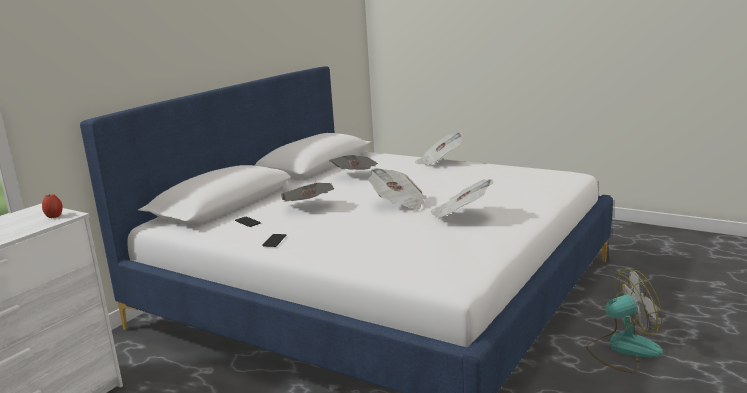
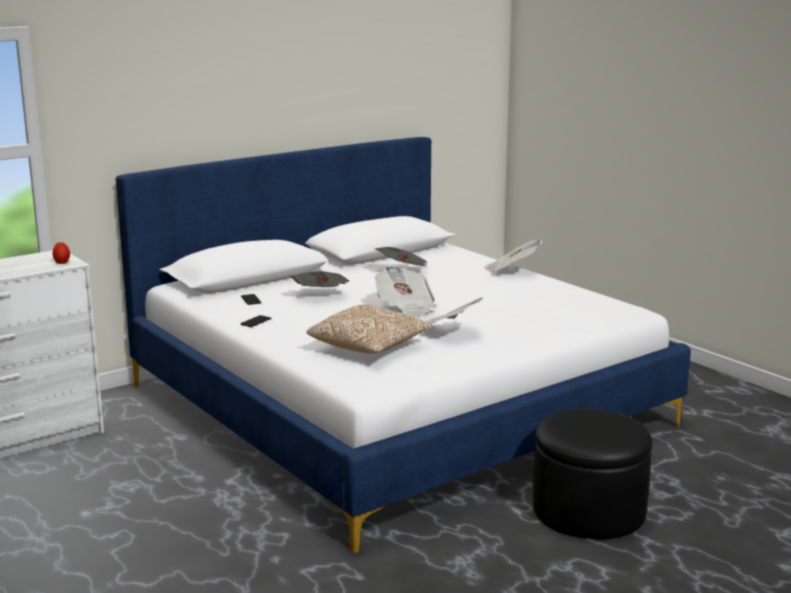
camera: 20 degrees right, 0 degrees up
(411, 242) = (369, 347): none -> pillow
(623, 349) = (588, 511): fan -> black ottoman

